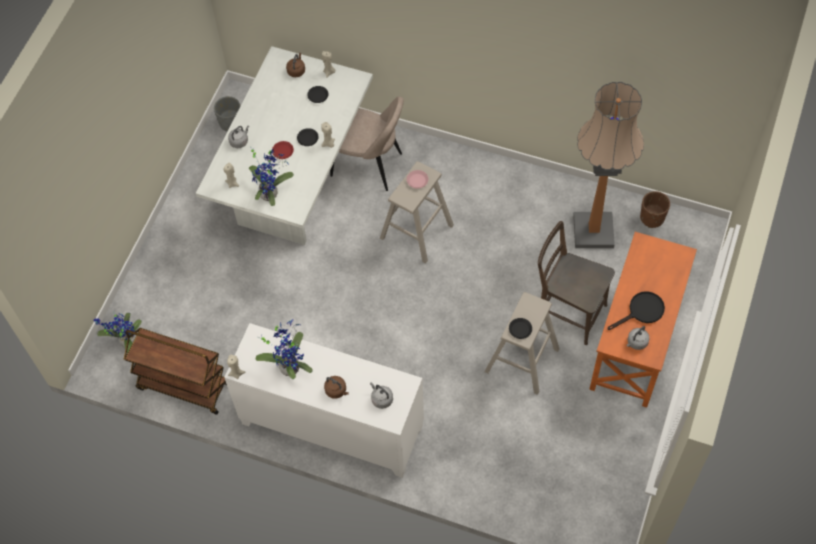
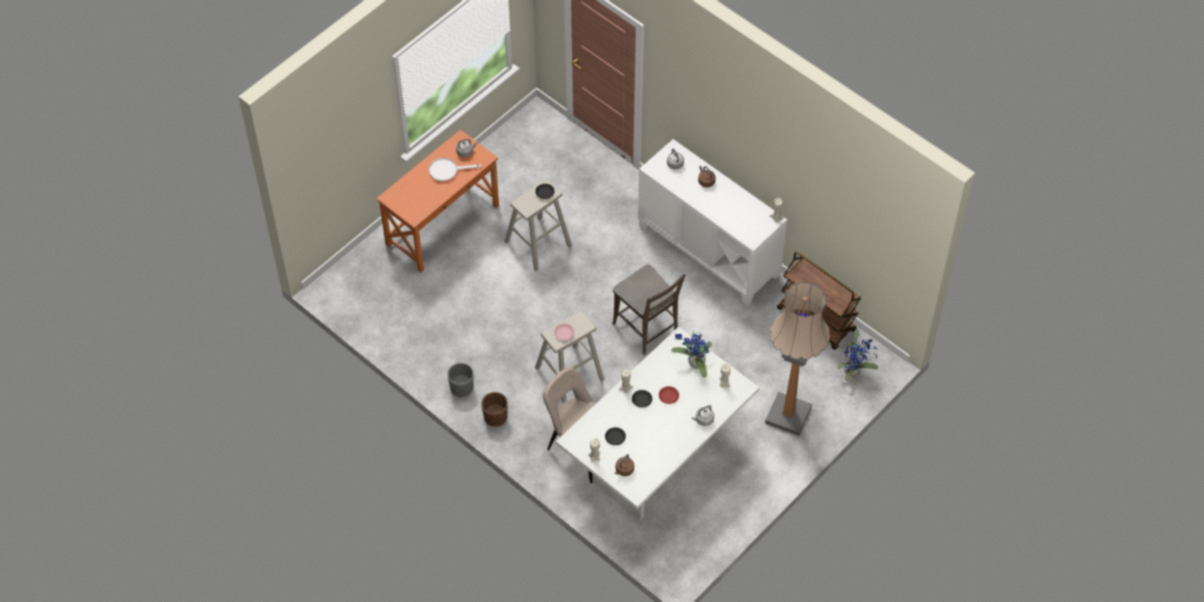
camera: 160 degrees left, 5 degrees down
(230, 123) = (694, 542): grey planter -> grey planter (461, 387)
(289, 365) = (734, 210): potted plant -> none
(568, 312) = (481, 265): brown chair -> brown chair (647, 330)
(593, 231) = (420, 319): floor lamp -> floor lamp (788, 415)
(642, 311) = (447, 170): black frying pan -> white frying pan
(652, 218) = (365, 311): brown planter -> brown planter (495, 417)

